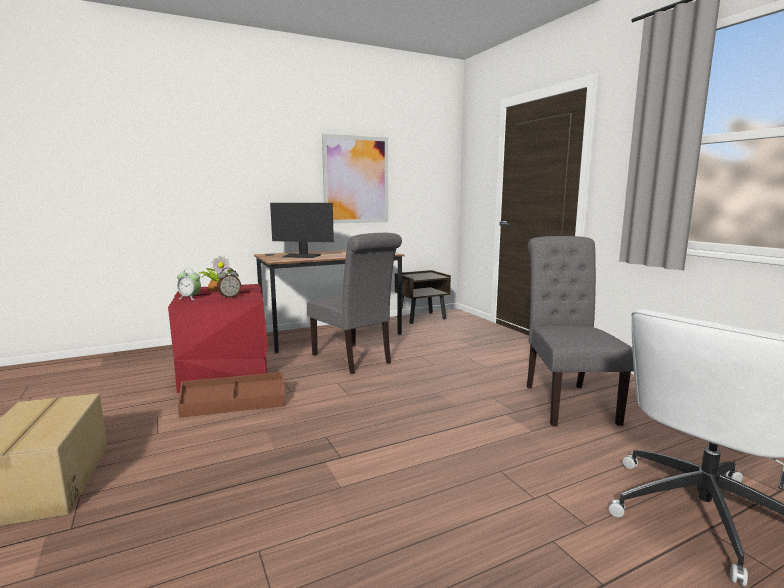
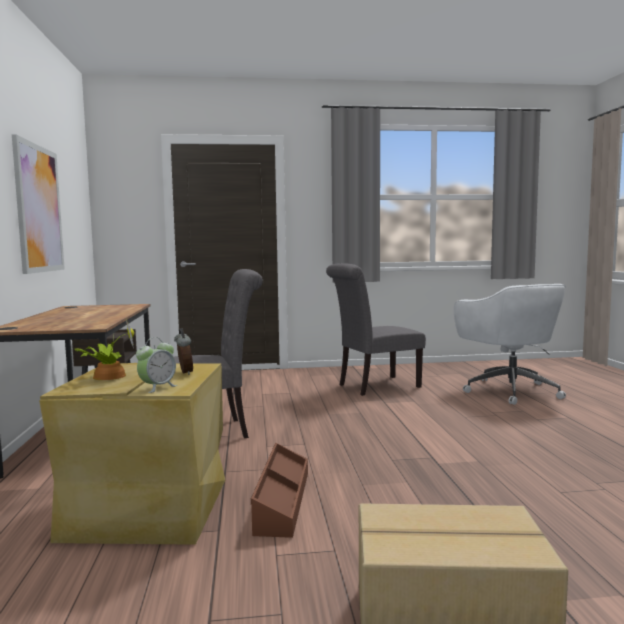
camera: 70 degrees left, 5 degrees down
(226, 372) = (150, 507): red storage box -> beige storage box
(301, 256) = (72, 320): monitor -> none
(566, 401) = (374, 386): grey chair -> grey chair turned 45 degrees counterclockwise

